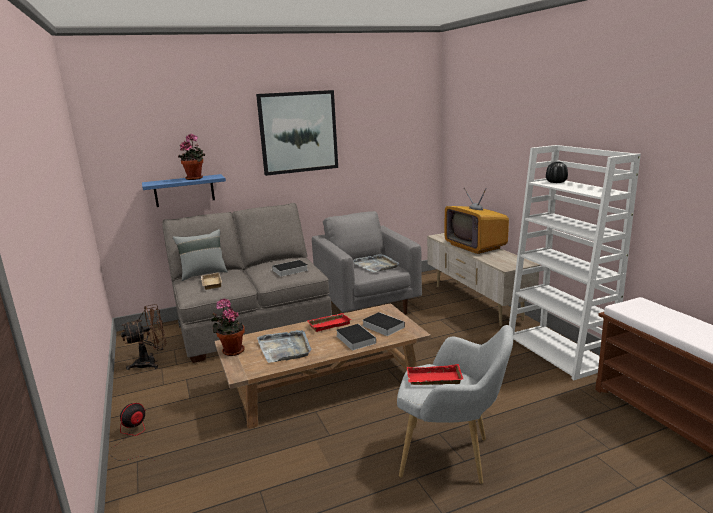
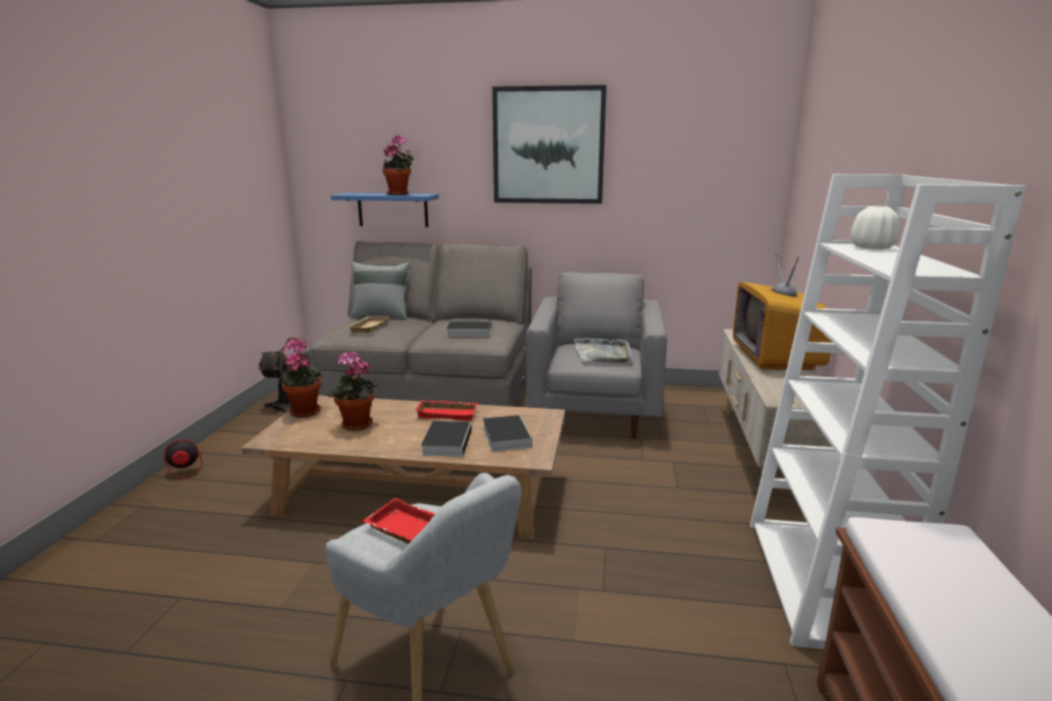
camera: 30 degrees right, 0 degrees up
(285, 348) = (356, 426): grey tray -> potted plant
(556, 182) = (872, 248): black vase -> white vase

